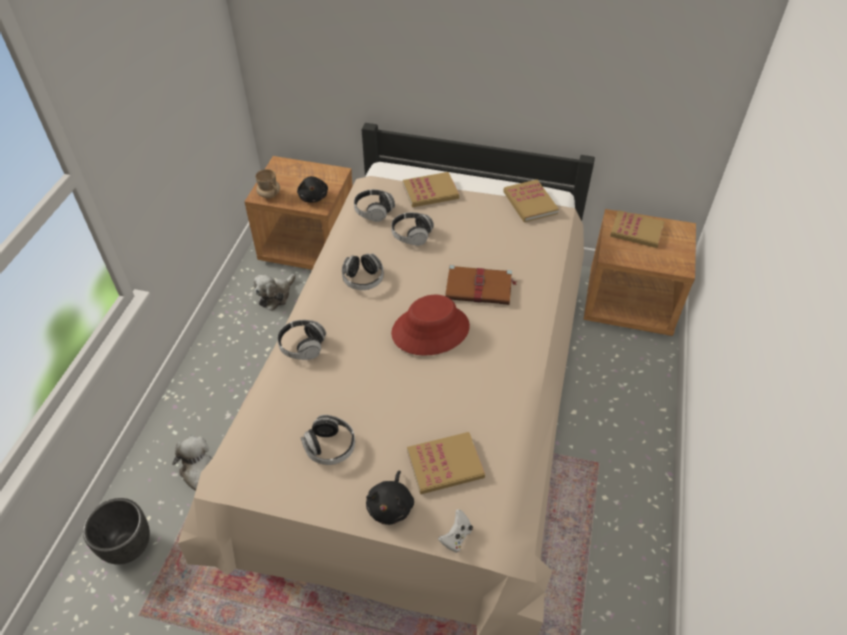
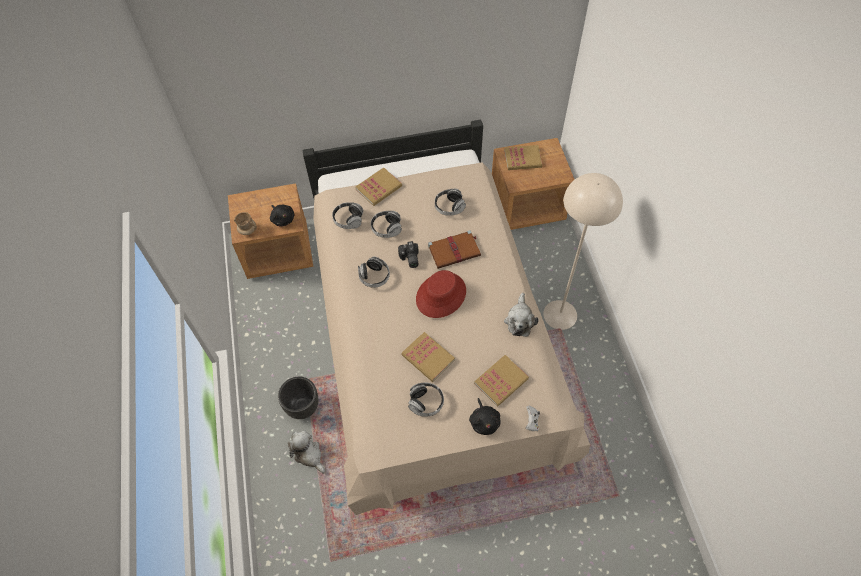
camera: 25 degrees left, 10 degrees up
(129, 546) = (294, 524): black planter -> black planter (303, 407)
(276, 296) = (278, 301): plush toy -> plush toy (519, 320)
(302, 346) = (364, 343): headphones -> headphones (449, 207)
(417, 276) = (409, 259): none -> camera
(530, 203) = (452, 170): book -> book (428, 357)
(606, 446) = (560, 315): none -> beige floor lamp

